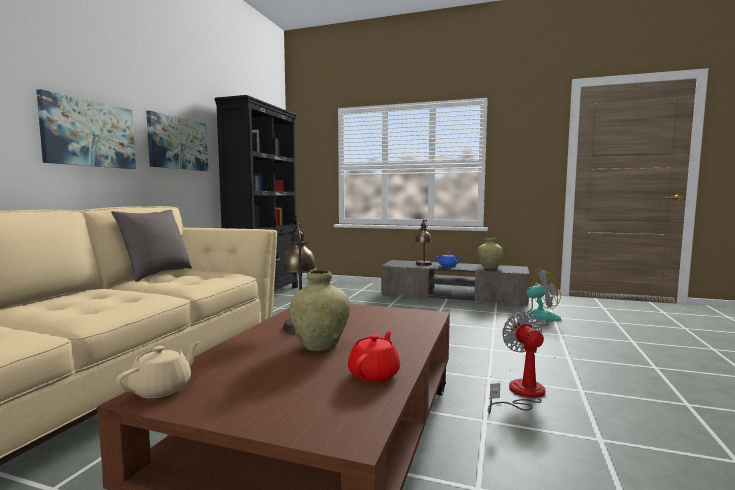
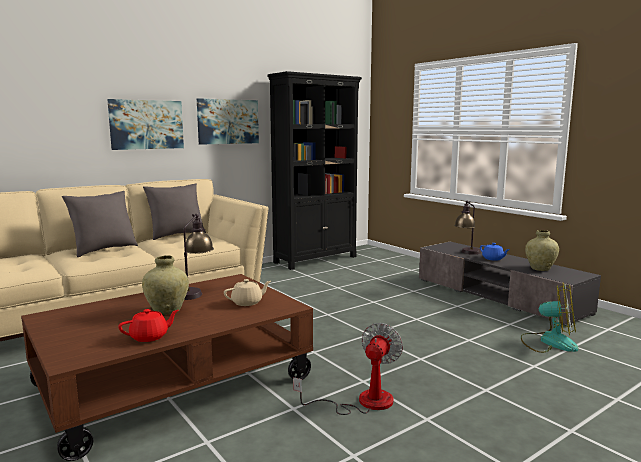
camera: 35 degrees right, 5 degrees up
(86, 299) = (104, 250): none -> grey pillow
(162, 389) = (54, 314): beige teapot -> beige teapot (247, 302)

